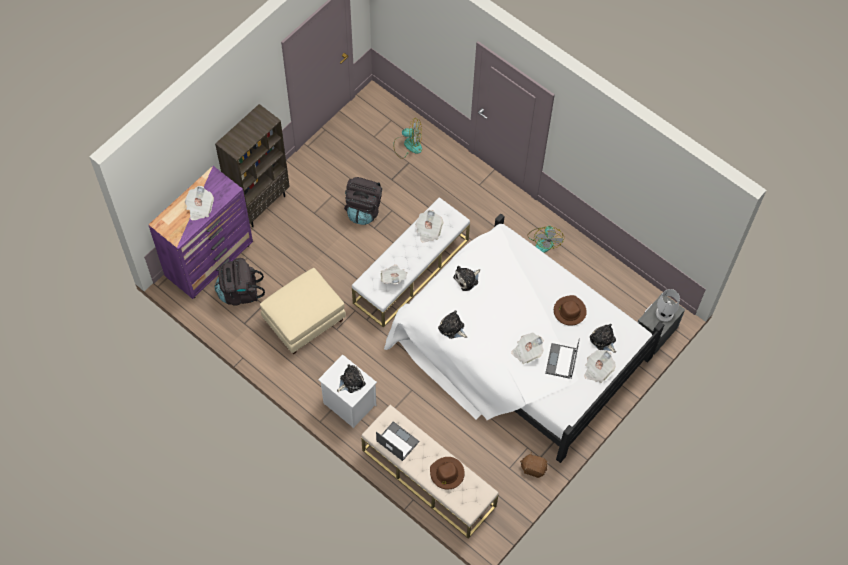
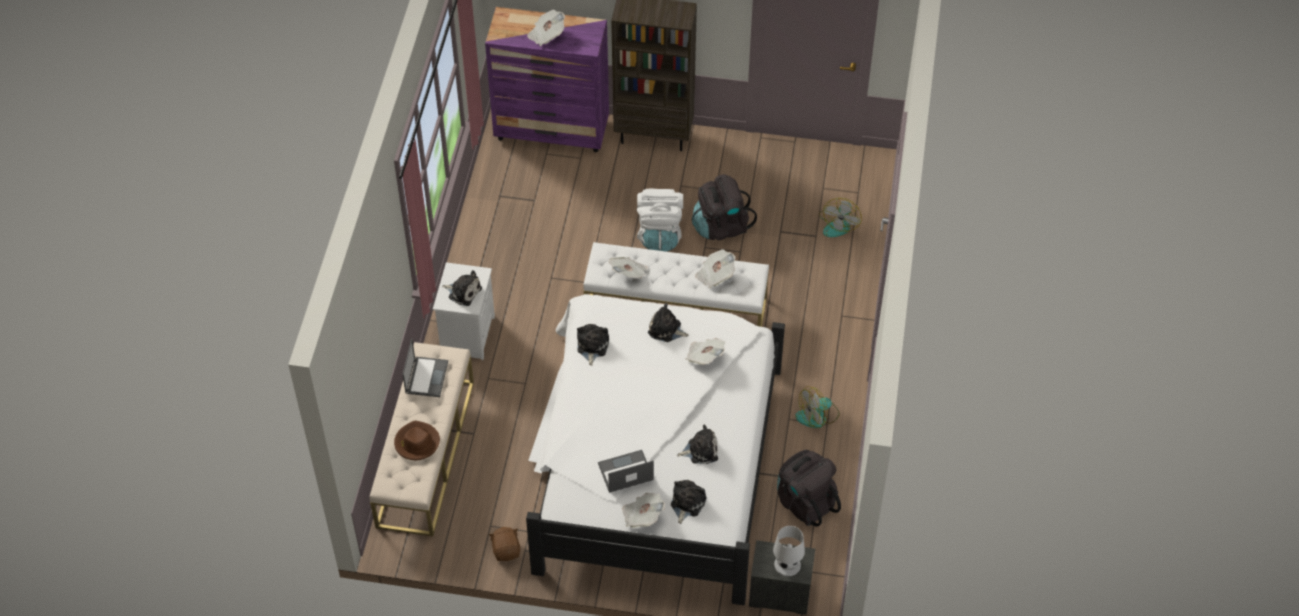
camera: 60 degrees right, 10 degrees down
(240, 292) = (534, 173): black backpack -> black backpack (805, 501)
(304, 320) = (541, 244): beige ottoman -> none
(346, 247) = (660, 234): none -> white backpack
(408, 145) = (838, 224): fan -> fan turned 45 degrees clockwise
(526, 351) = (613, 432): newspaper -> newspaper (704, 357)
(569, 311) = (700, 450): brown hat -> plush toy

